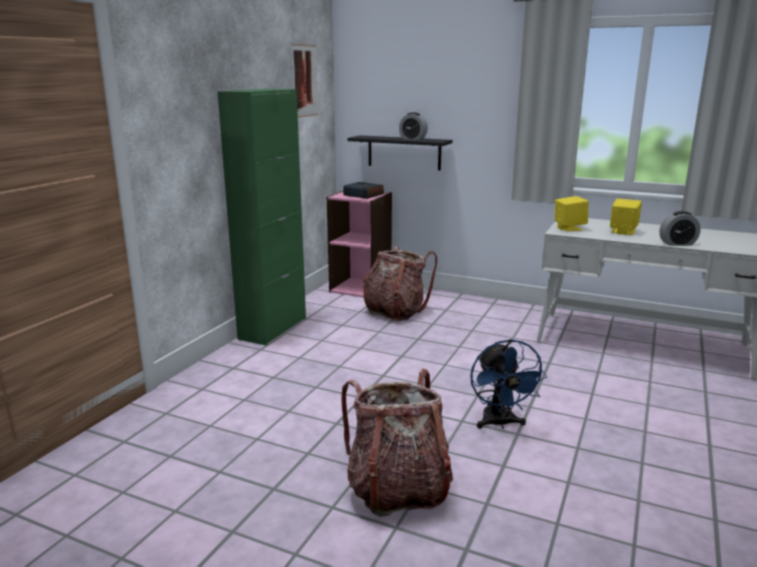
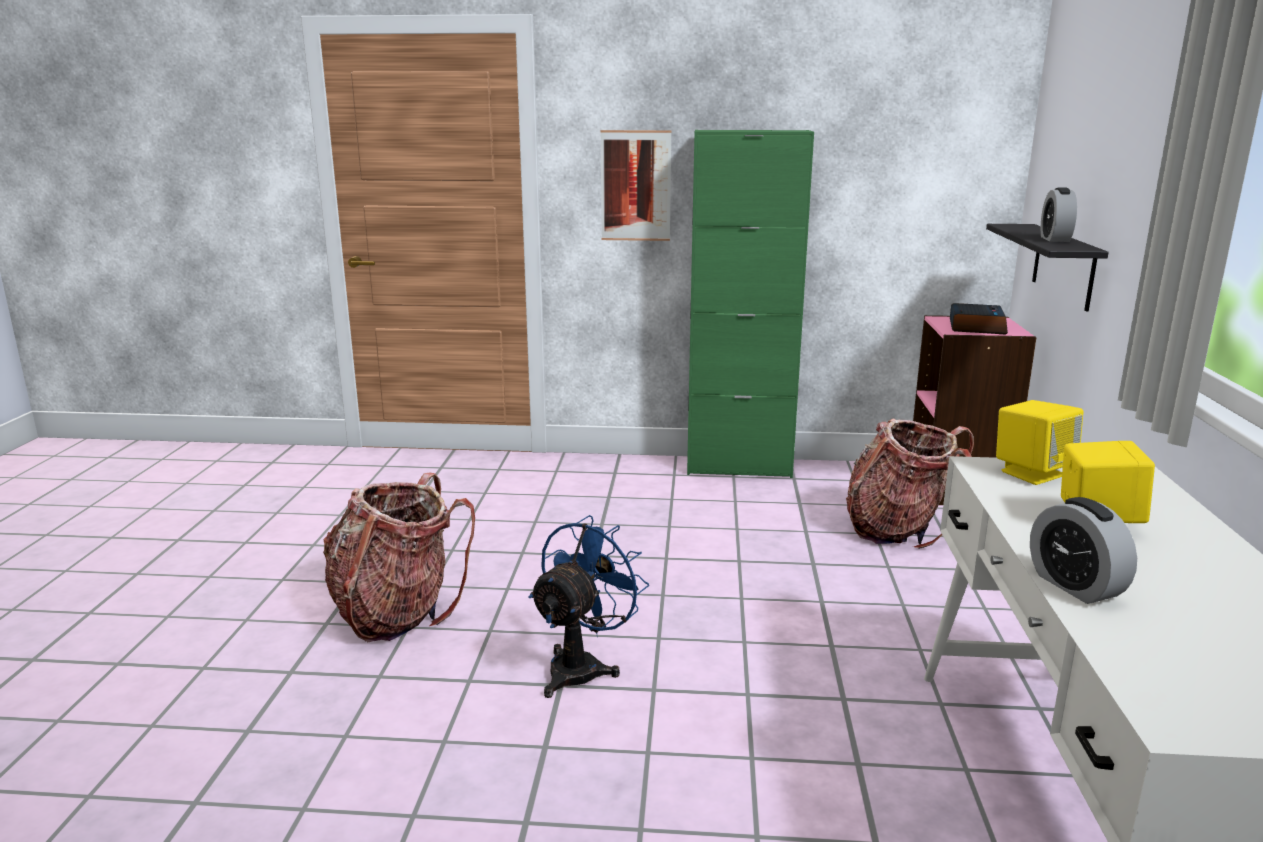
camera: 70 degrees right, 0 degrees up
(304, 81) = (927, 121): picture -> picture (635, 186)
(500, 423) = (582, 666): blue fan -> blue fan turned 150 degrees clockwise

